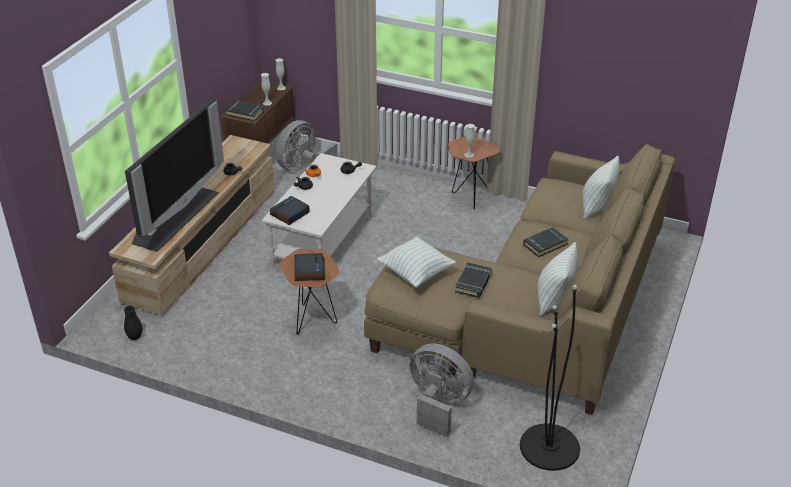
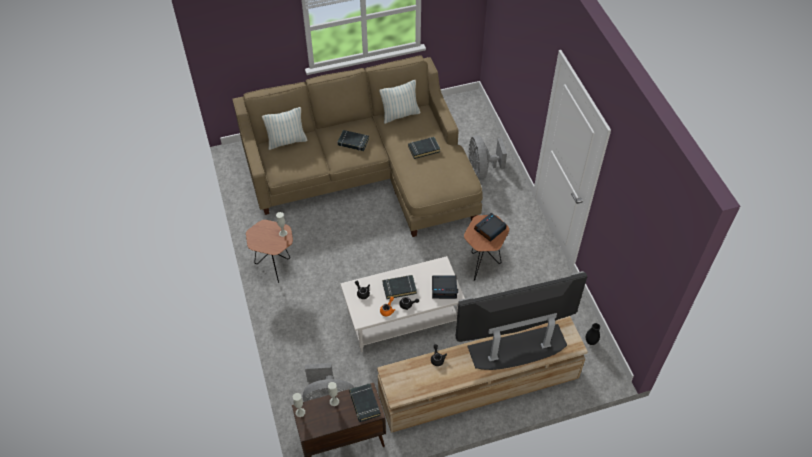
camera: 130 degrees left, 15 degrees up
(326, 191) = (399, 288): none -> black book
(416, 273) = (442, 177): pillow -> none
(549, 447) = (463, 117): black floor lamp -> none

